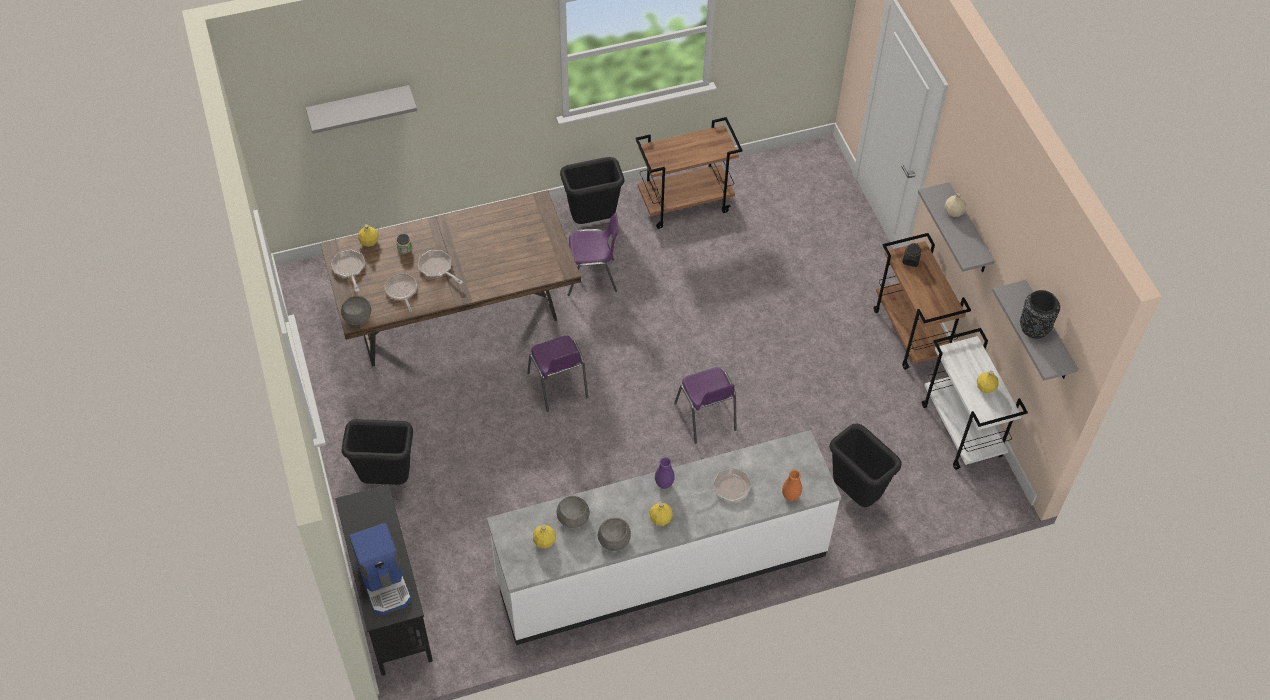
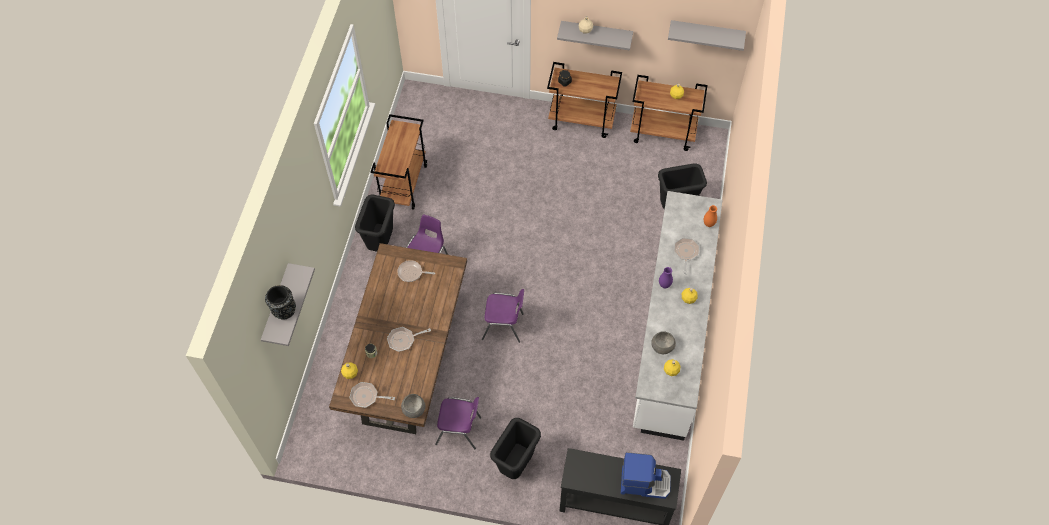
camera: 60 degrees left, 5 degrees up
(401, 291) = (409, 371): frying pan -> frying pan (411, 273)
(613, 540) = (690, 331): grey bowl -> none
(706, 418) = (578, 256): purple chair -> purple chair (459, 431)
(962, 431) = (663, 133): white cart -> brown cart
(1034, 327) = (706, 34): black vase -> black vase (284, 310)

